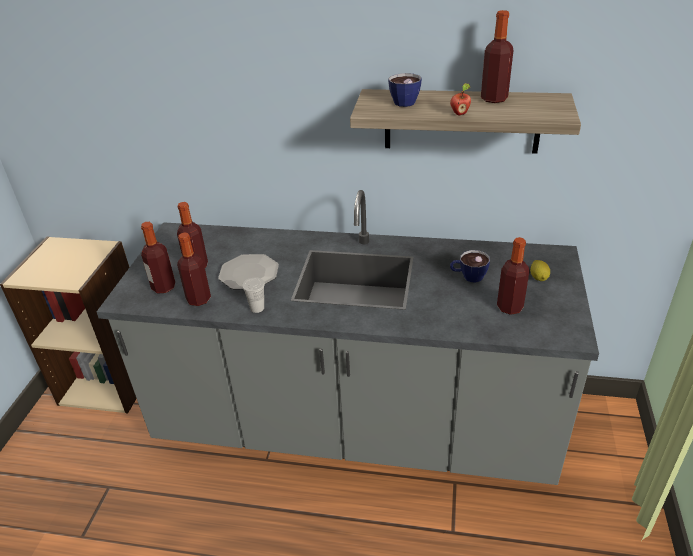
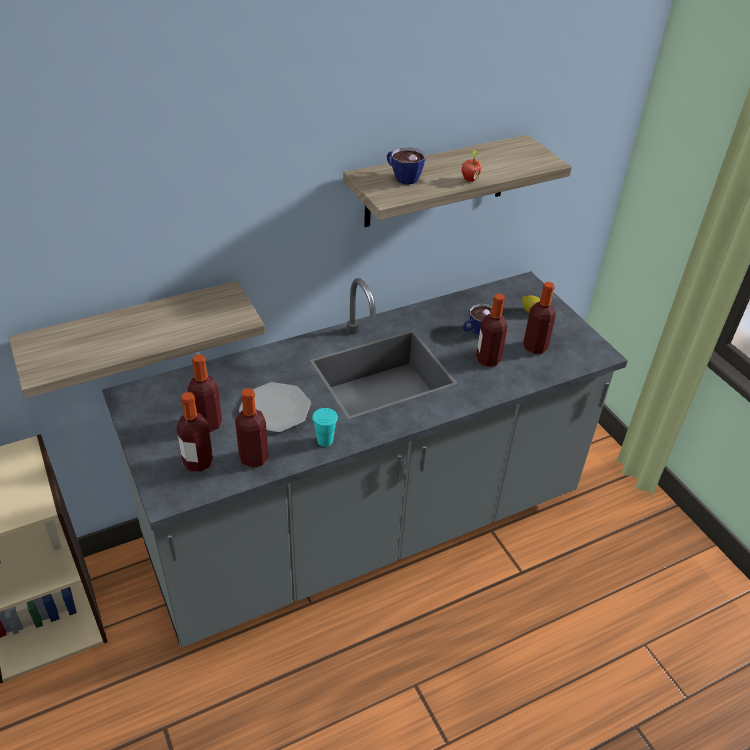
camera: 40 degrees left, 5 degrees up
(188, 186) = (134, 334): none -> shelf
(257, 308) = (325, 441): white cup -> turquoise cup
(494, 99) = (477, 155): bottle -> bottle (488, 360)

